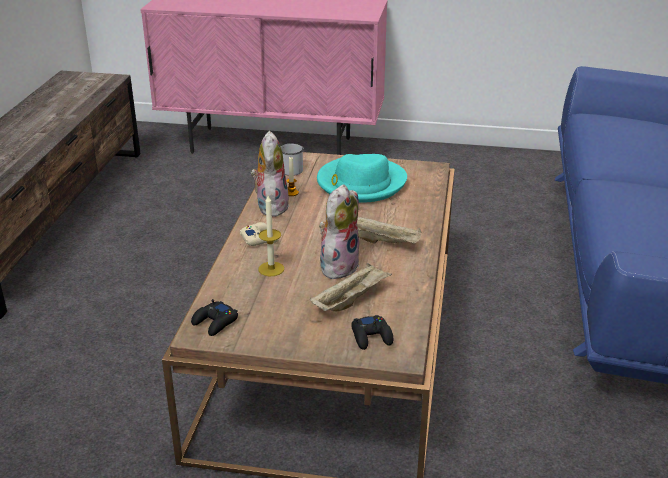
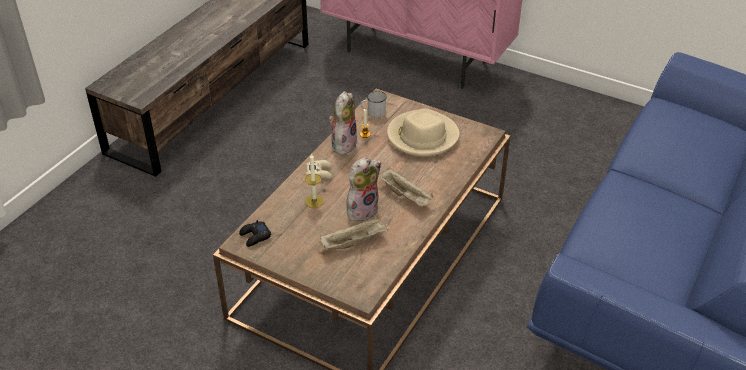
camera: 20 degrees right, 10 degrees up
(360, 183) = (422, 136): turquoise hat -> beige hat
(371, 337) = (351, 275): black game controller -> none

